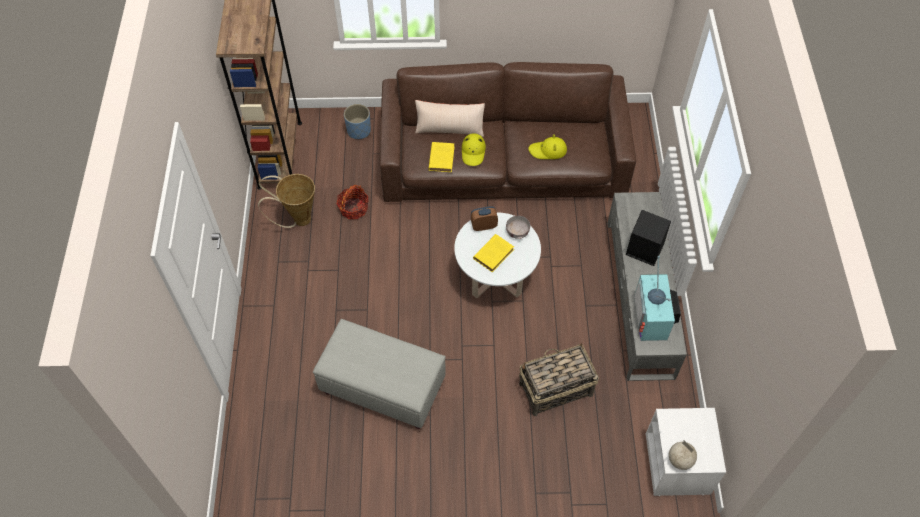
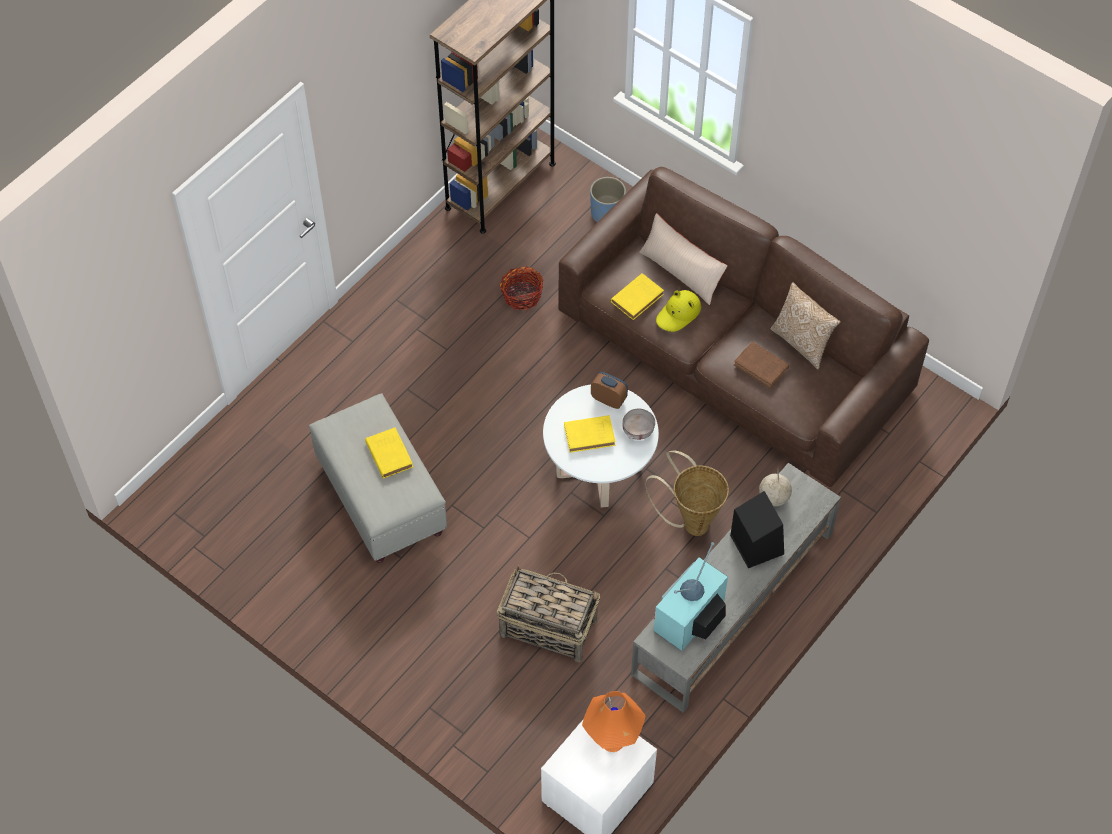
camera: 40 degrees right, 0 degrees up
(298, 219) = (455, 269): basket -> basket (691, 522)
(383, 352) = (388, 453): none -> yellow book
(548, 150) = (762, 367): yellow hat -> brown book
(553, 124) = (802, 343): none -> pillow
(680, 460) = (568, 768): globe -> globe (774, 497)
(687, 423) = (612, 741): none -> orange table lamp

